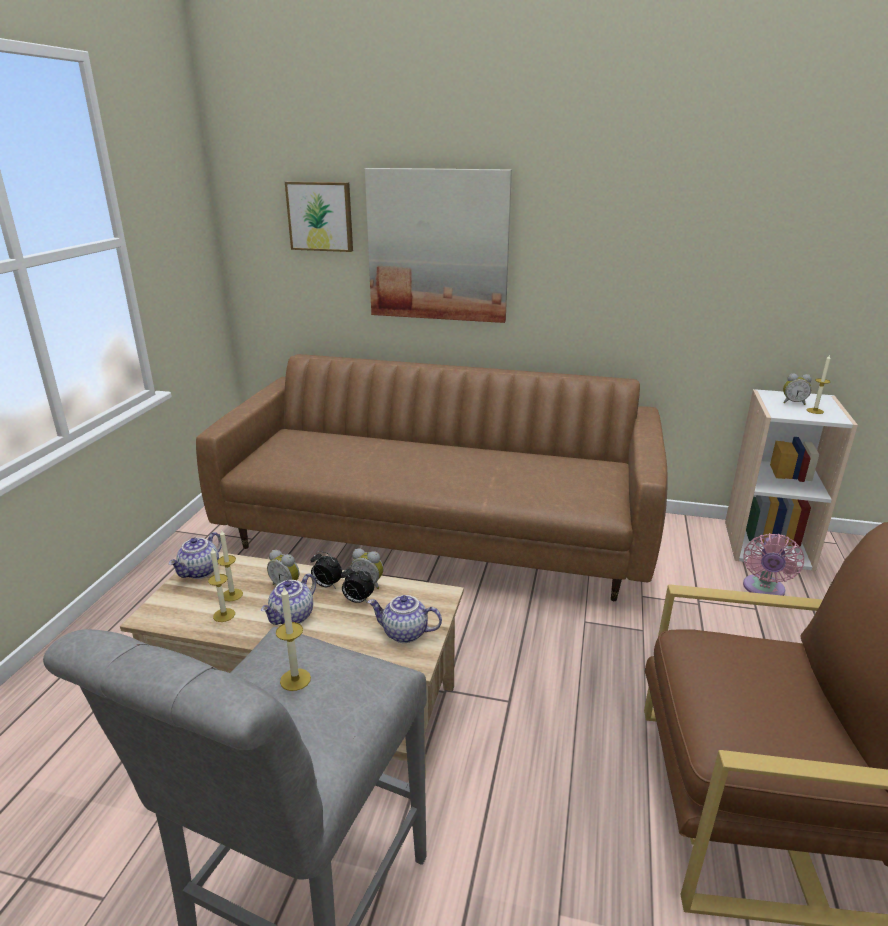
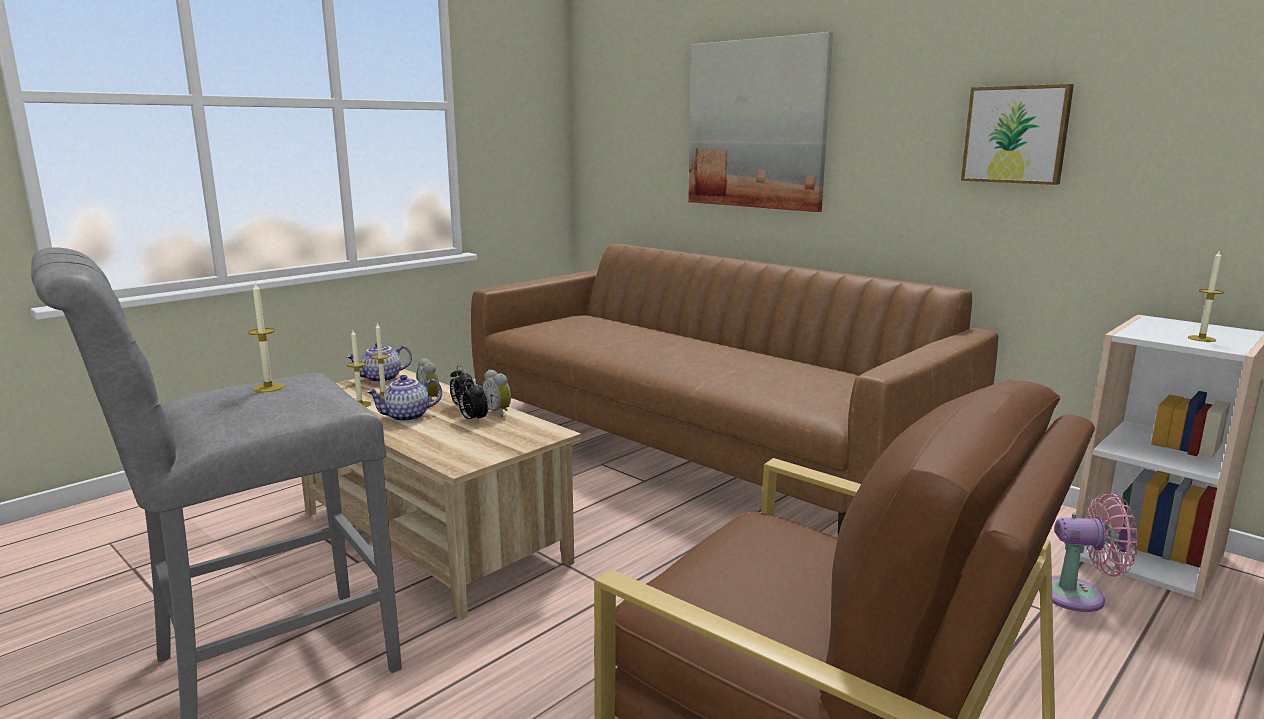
camera: 30 degrees right, 10 degrees down
(320, 216) = (654, 98): picture -> picture (1016, 134)
(404, 634) = (479, 447): teapot -> none
(763, 590) = (1079, 596): pink fan -> pink fan turned 135 degrees counterclockwise
(793, 402) = (1179, 329): alarm clock -> none

